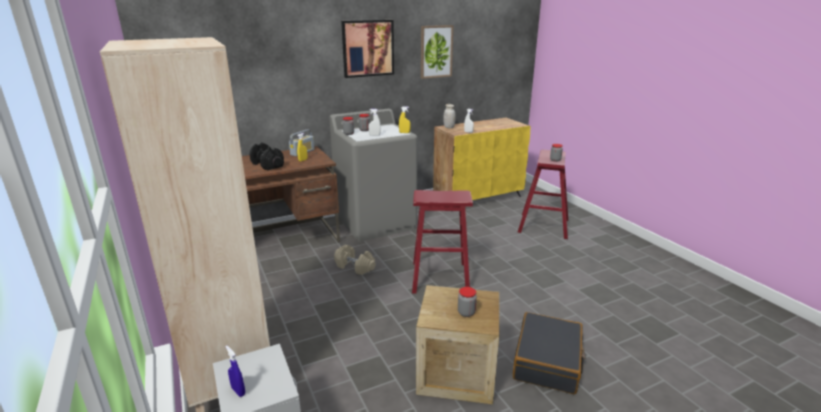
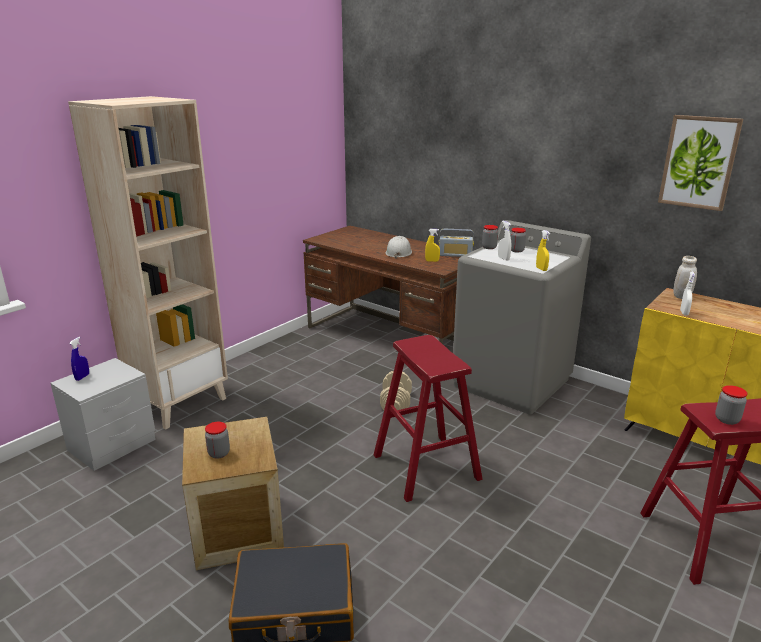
camera: 65 degrees right, 0 degrees up
(267, 165) = (398, 252): black dumbbell -> white hard hat
(368, 48) = (576, 140): picture -> none

